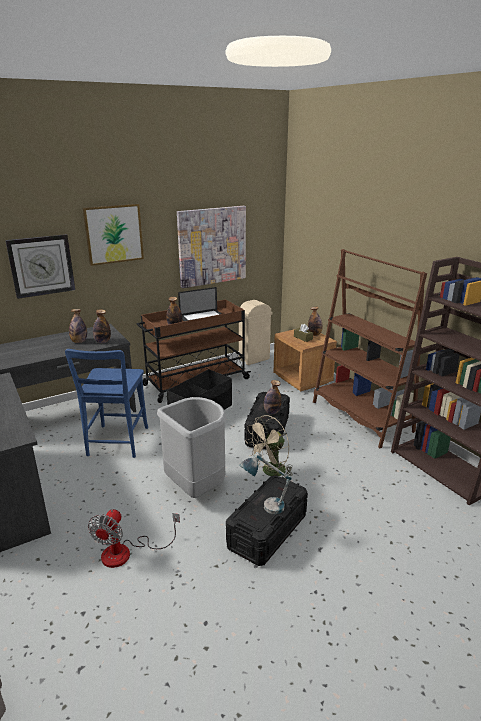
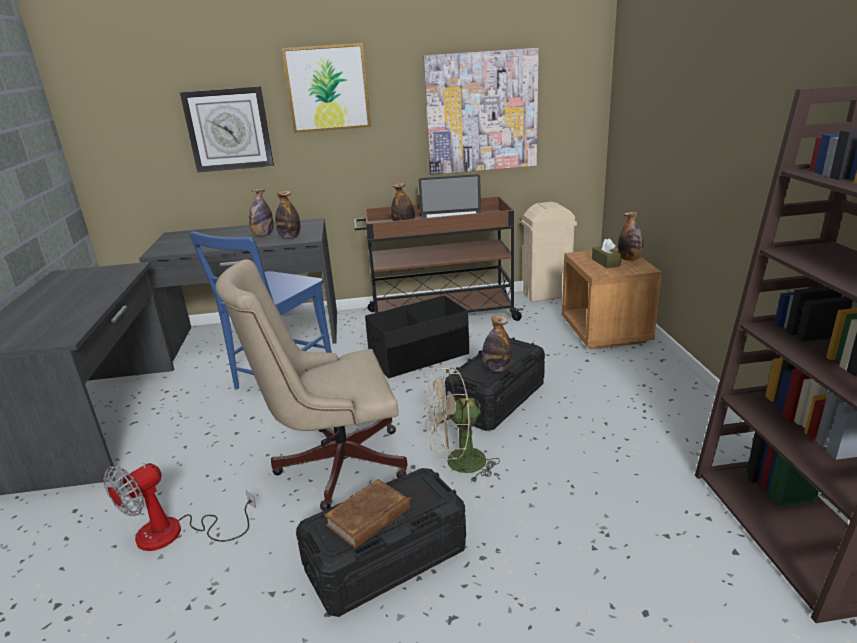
camera: 25 degrees right, 0 degrees up
(197, 489) = (333, 464): grey trash can -> beige office chair
(264, 507) = (369, 517): table lamp -> brown book
(361, 416) = (673, 404): brown bookcase -> none

